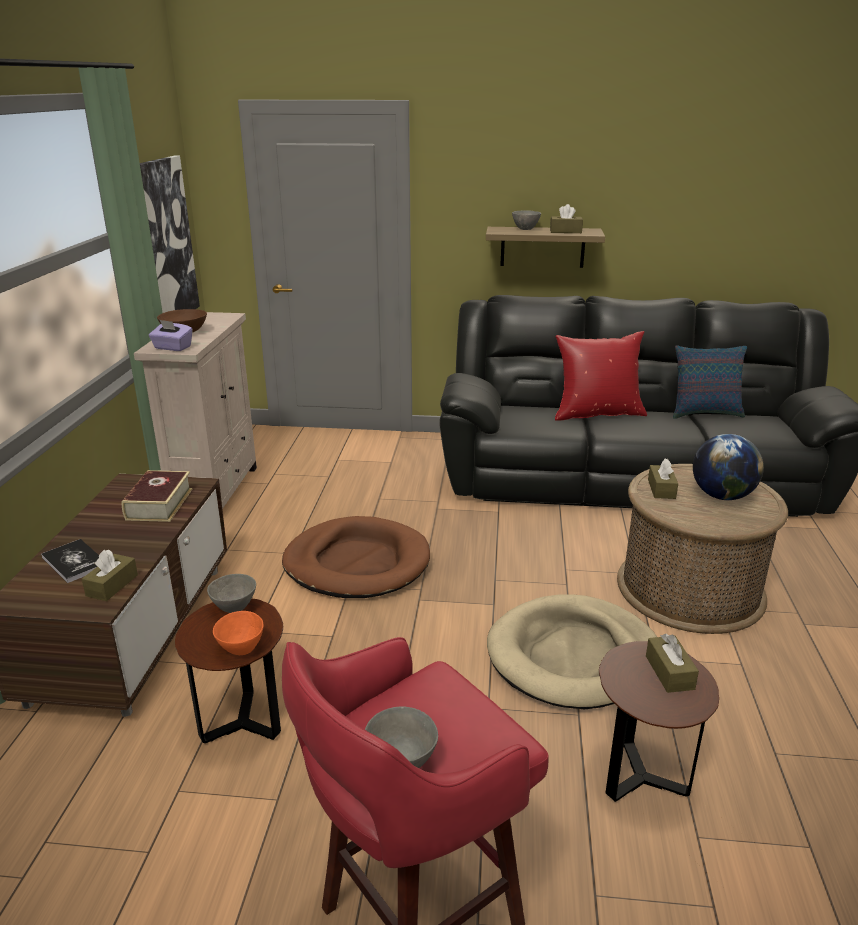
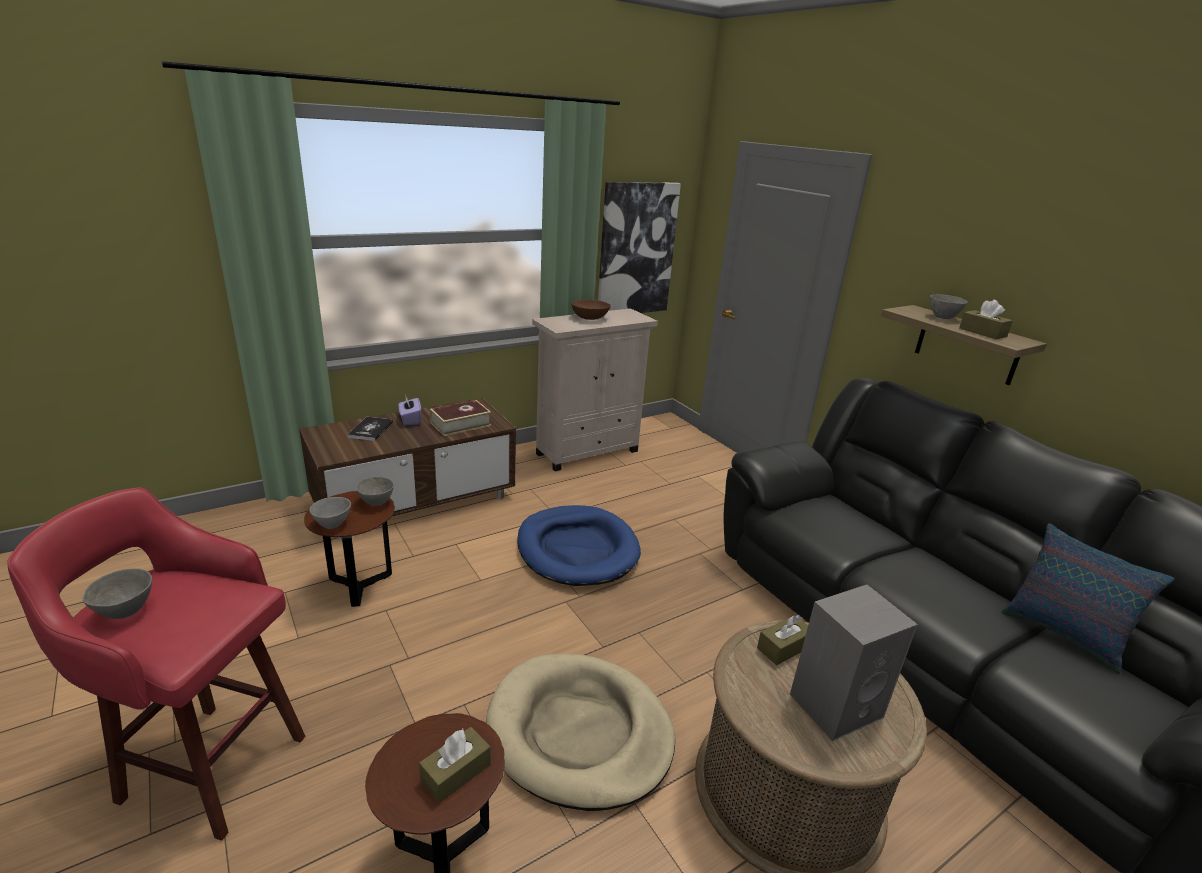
camera: 50 degrees right, 0 degrees up
(112, 585) = (355, 451): brown tissue box -> none
(172, 348) = (557, 324): purple tissue box -> purple tissue box (410, 420)
(240, 649) = (332, 524): orange bowl -> grey bowl
(357, 563) = (577, 549): brown dog bed -> blue dog bed
(597, 413) = (910, 553): red pillow -> none
(721, 496) = (836, 704): globe -> grey speaker

